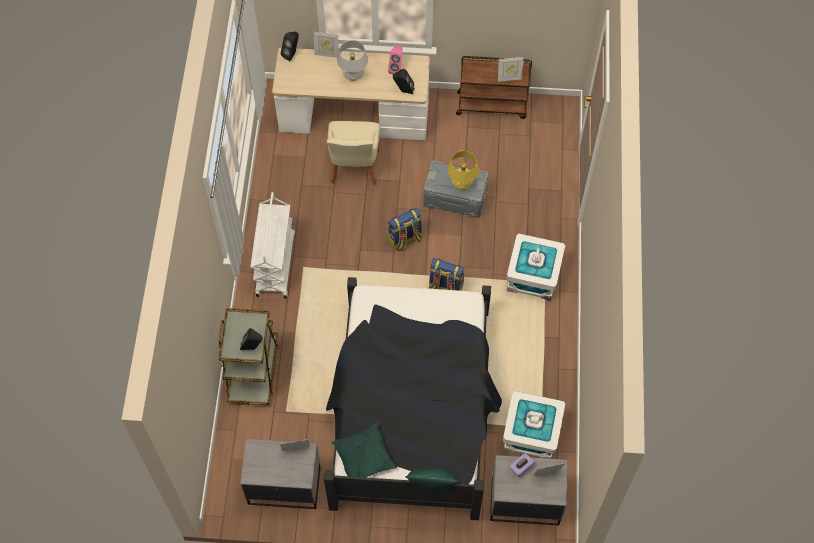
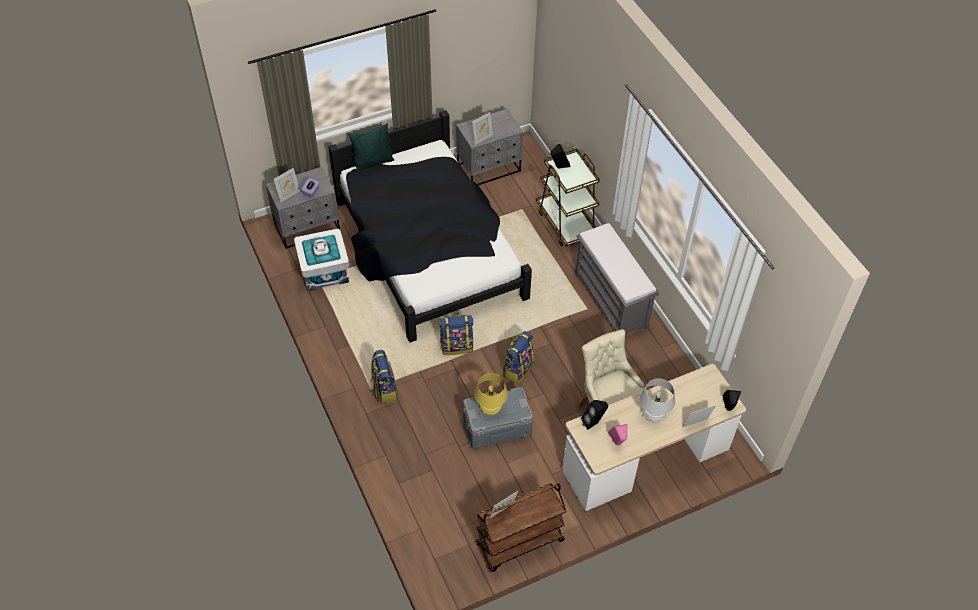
camera: 150 degrees right, 10 degrees down
(275, 264) = (611, 301): white cart -> grey bench
(364, 457) = (432, 159): green pillow -> none
(533, 277) = (384, 389): white storage box -> backpack

